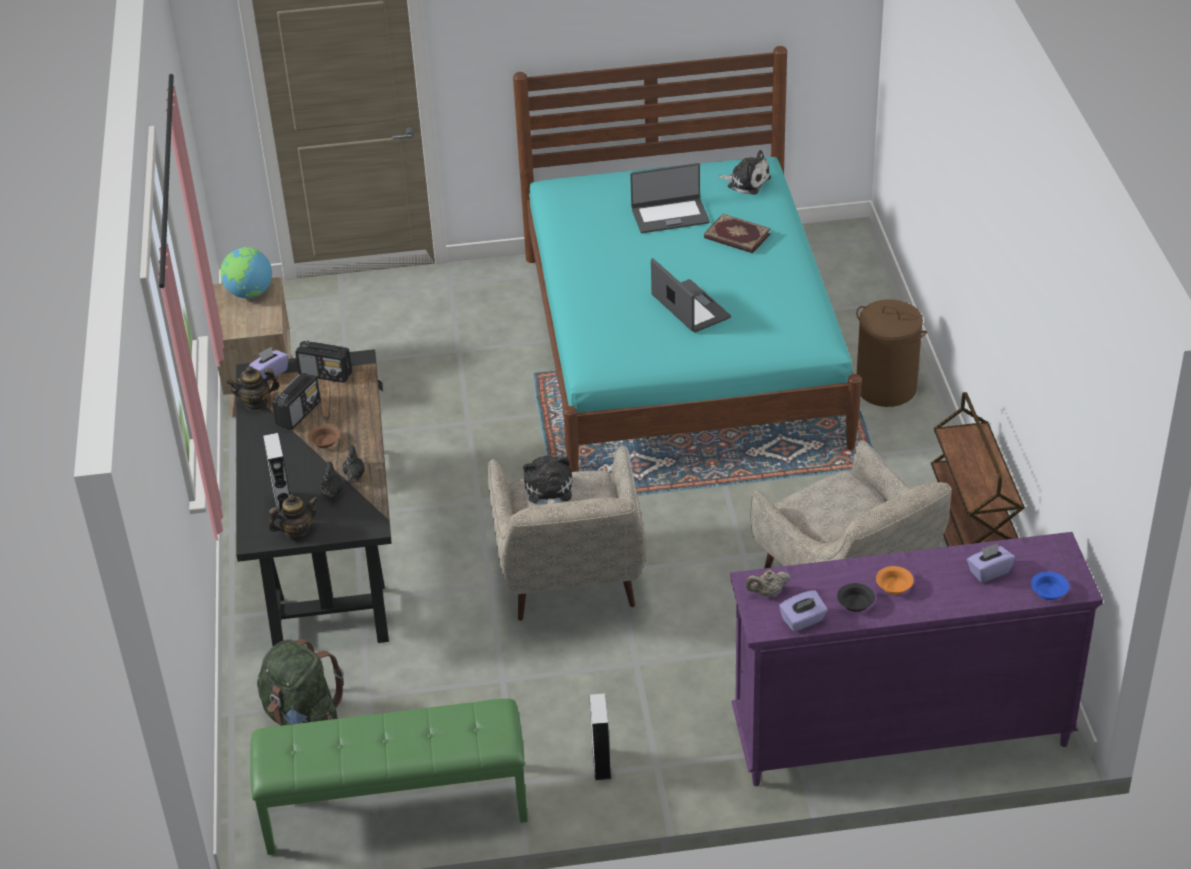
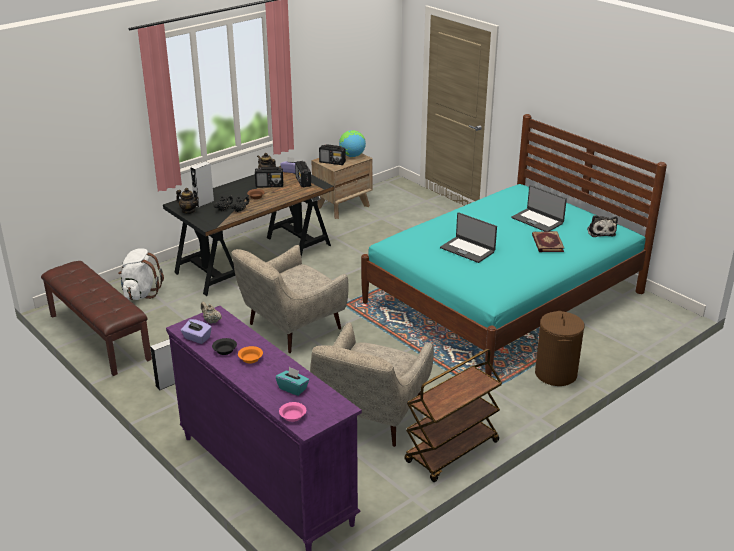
camera: 55 degrees right, 10 degrees down
(248, 322) = (332, 162): none -> radio
(303, 717) = (141, 293): green backpack -> white backpack
(395, 809) = (98, 337): green bench -> brown bench
(549, 492) = (301, 273): plush toy -> none
(689, 307) = (467, 250): laptop -> laptop turned 105 degrees clockwise
(989, 572) = (293, 388): purple tissue box -> turquoise tissue box
(1049, 592) = (293, 417): blue bowl -> pink bowl

